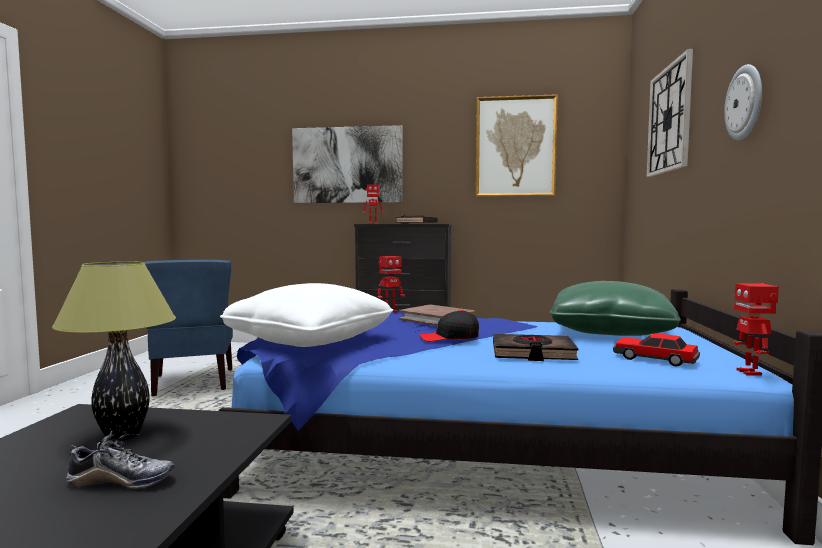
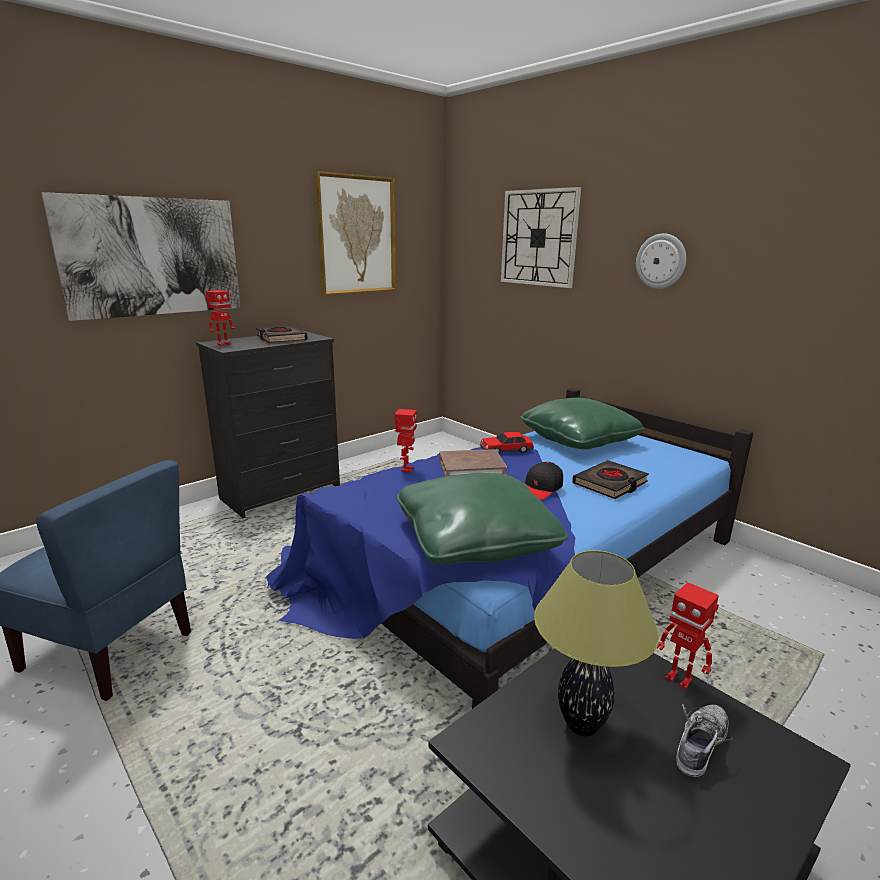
camera: 50 degrees left, 15 degrees up
(310, 340) = (475, 540): white pillow -> green pillow
(654, 359) = (660, 463): toy car -> toy car (505, 450)
(750, 372) = (707, 458): toy robot -> toy robot (679, 679)

